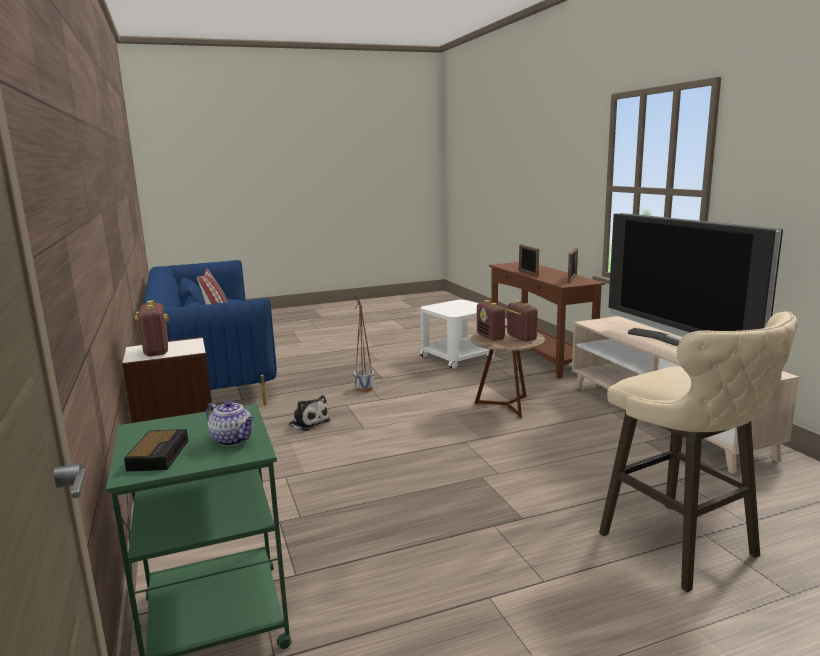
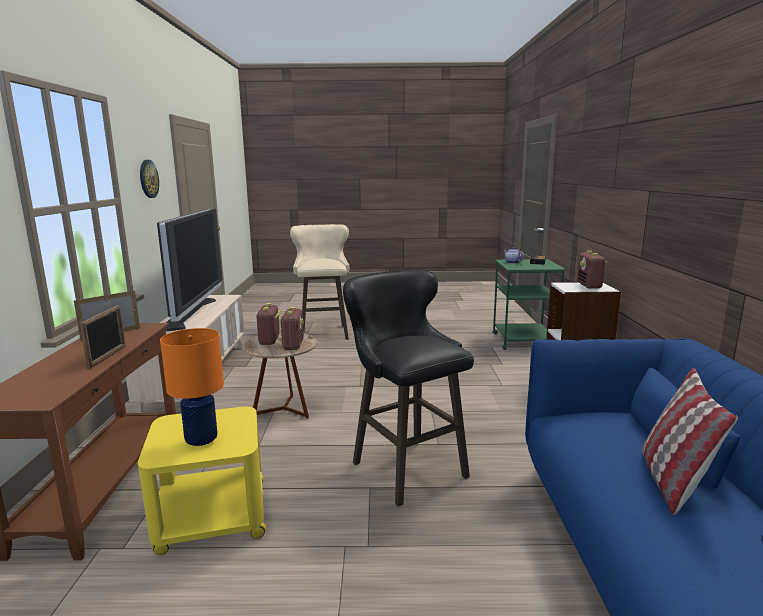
camera: 160 degrees left, 0 degrees up
(308, 422) = (484, 428): plush toy -> none
(364, 389) = (406, 467): planter -> black stool
(452, 306) = (201, 441): none -> orange table lamp
(458, 357) = (211, 516): white side table -> yellow side table
(783, 171) = (148, 179): none -> wall clock

